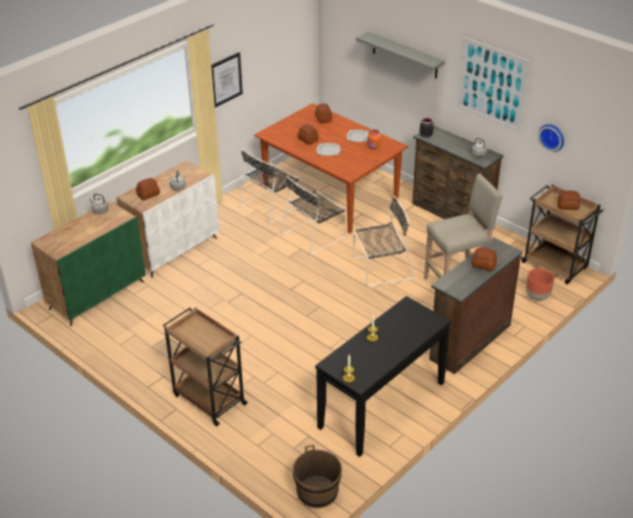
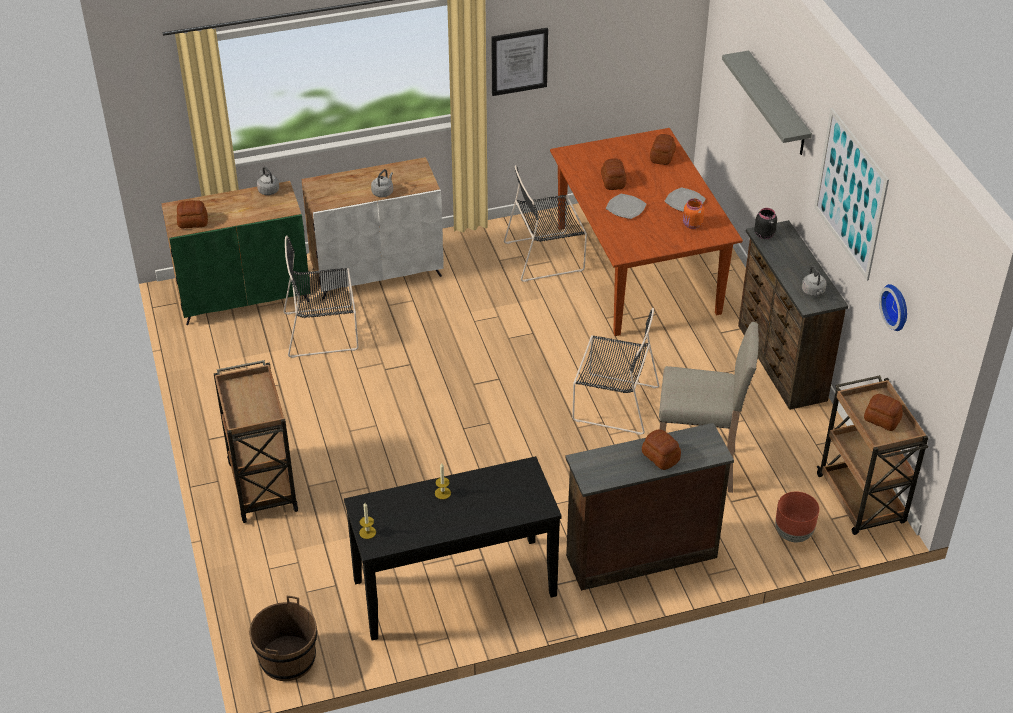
camera: 30 degrees right, 5 degrees up
(148, 194) = (339, 189): bread -> bread (192, 222)
(315, 235) = (567, 321): black chair -> black chair (324, 331)

